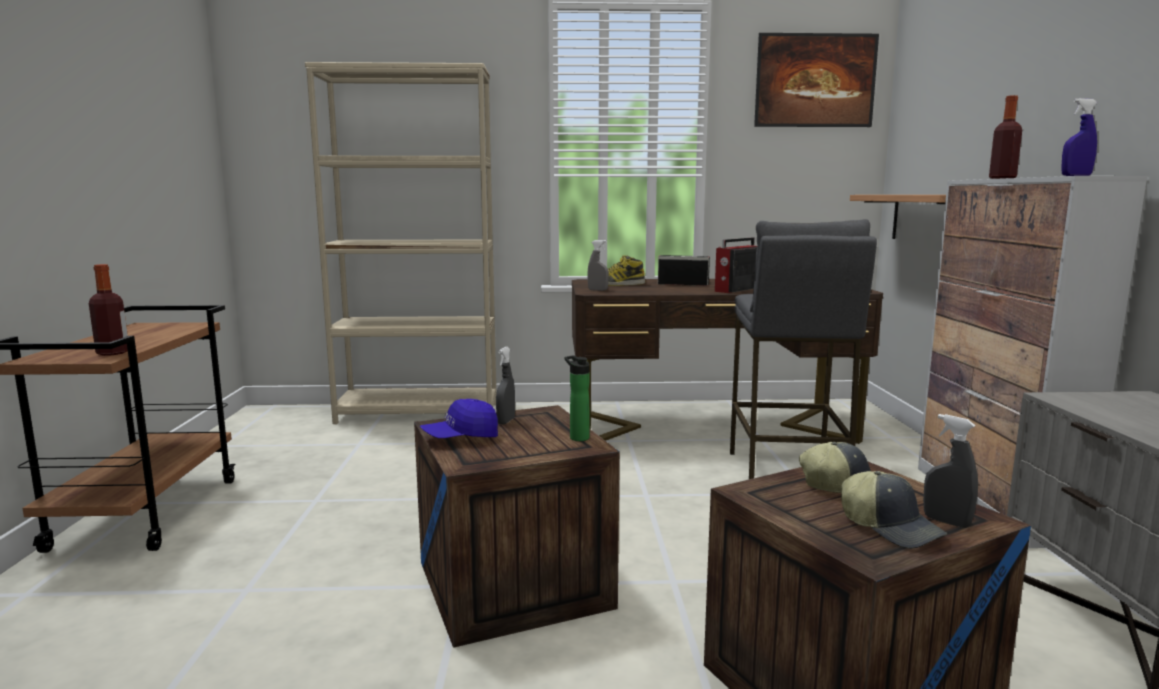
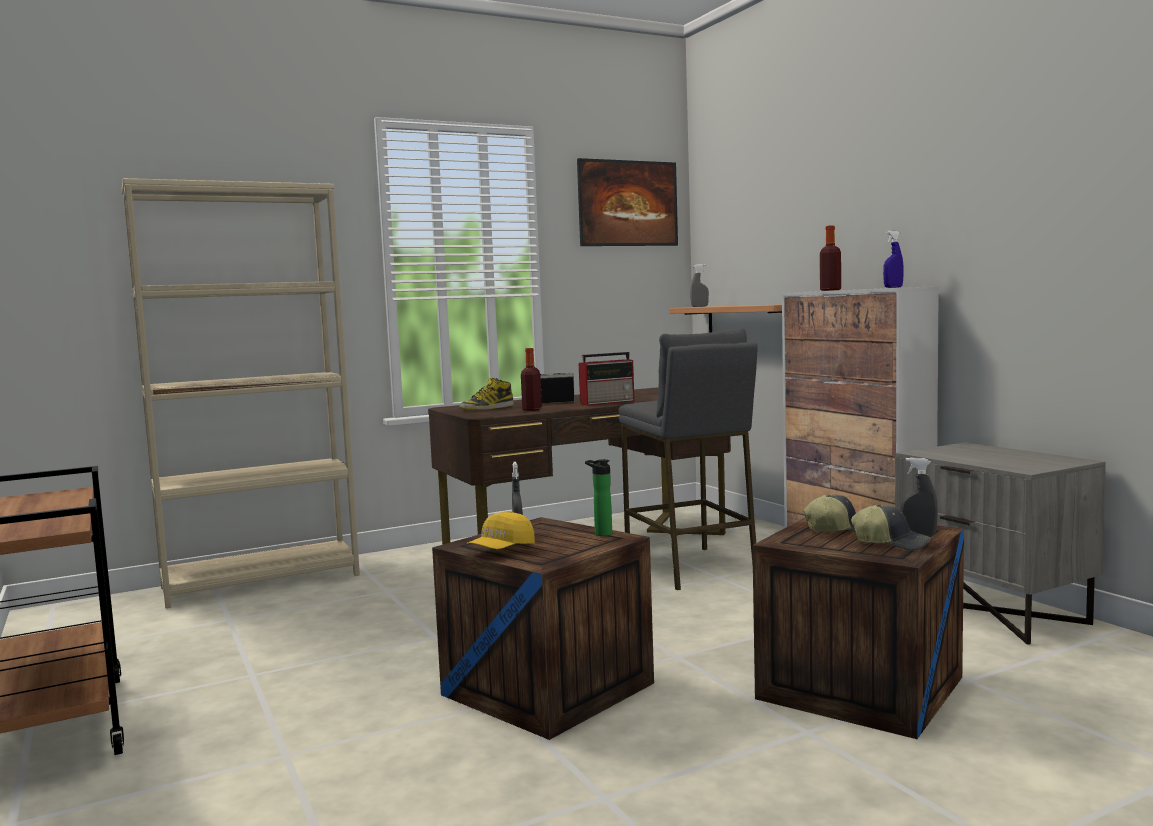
camera: 25 degrees left, 5 degrees down
(112, 353) = (59, 523): bottle -> bottle (532, 409)
(461, 438) = (502, 550): blue cap -> yellow cap
(598, 290) = (481, 414): grey spray bottle -> grey spray bottle (699, 306)
(736, 290) = (608, 402): radio -> radio turned 135 degrees counterclockwise

